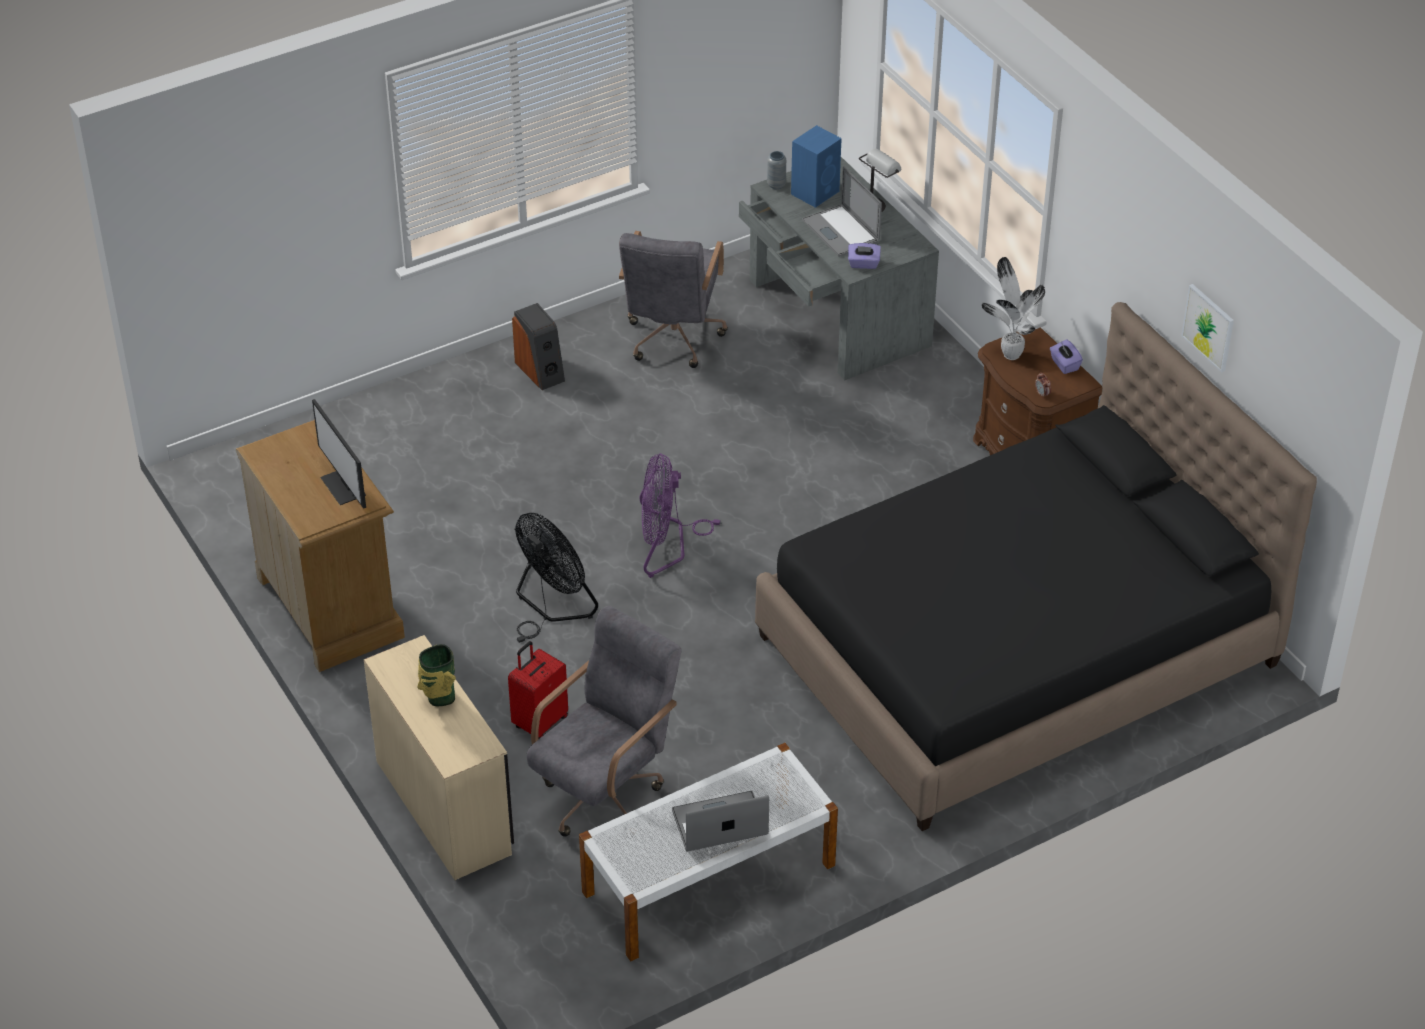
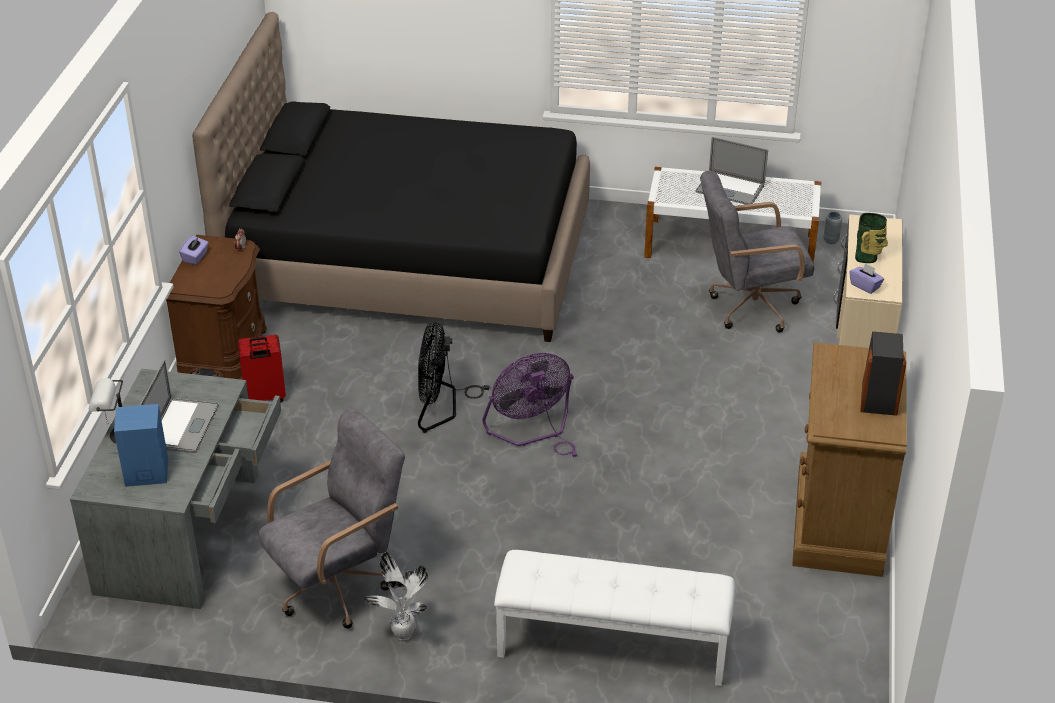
camera: 140 degrees left, 5 degrees down
(344, 486) = (839, 371): monitor -> none
(428, 411) = (612, 647): none -> white bench
(539, 722) = (751, 368): red suitcase -> red suitcase (264, 397)
(540, 371) = (476, 628): speaker -> speaker (878, 396)
(546, 603) = (671, 436): black fan -> black fan (442, 402)
(667, 540) = (537, 432): purple fan -> purple fan turned 150 degrees counterclockwise
(776, 185) = (164, 499): grey vase -> grey vase (831, 241)
(863, 264) = (210, 389): purple tissue box -> purple tissue box (865, 286)
(1010, 353) = (215, 282): potted plant -> potted plant (403, 635)
(1208, 327) = (213, 46): picture -> none

